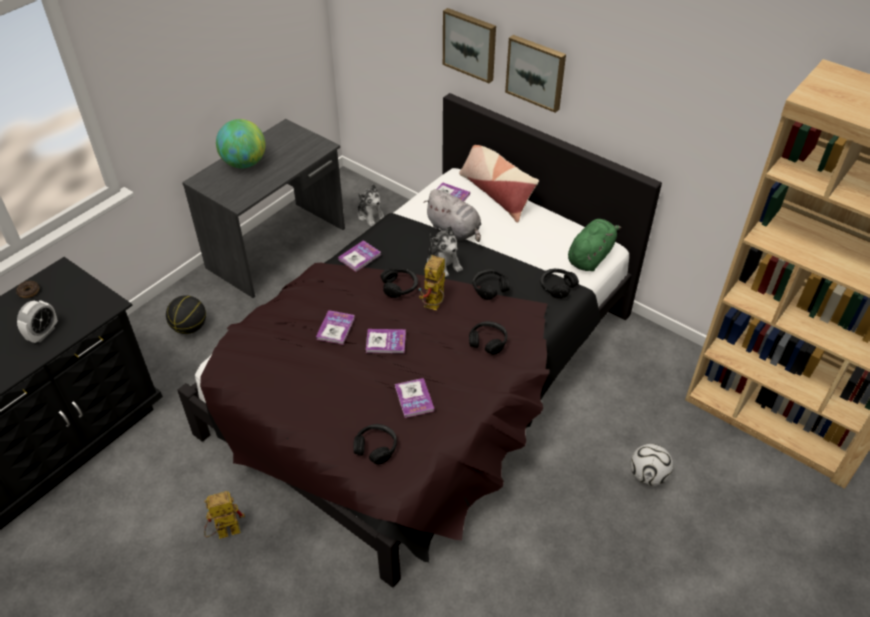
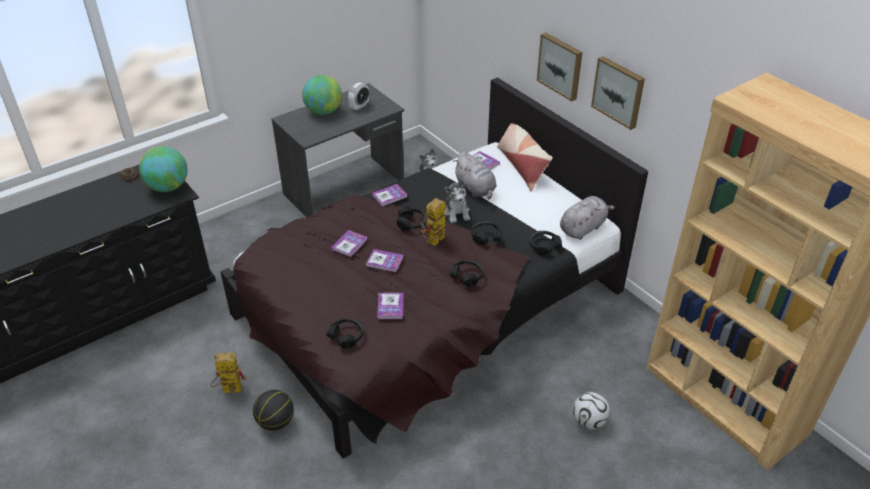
camera: 15 degrees right, 5 degrees down
(43, 333) = (128, 206): alarm clock -> alarm clock (359, 106)
(87, 298) = (168, 187): none -> globe
(190, 327) = (256, 235): basketball -> basketball (276, 422)
(470, 44) = (515, 38): picture -> picture (619, 91)
(591, 256) = (583, 228): green plush toy -> grey plush toy

